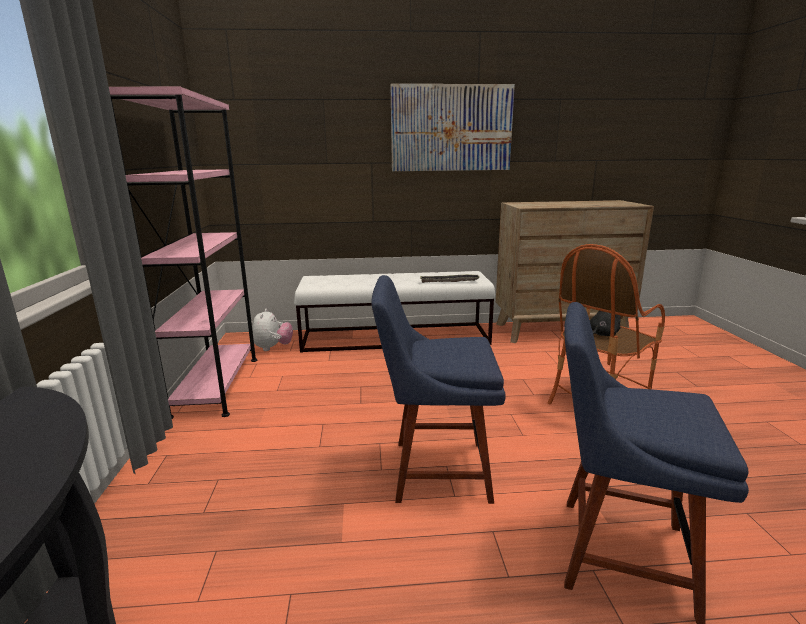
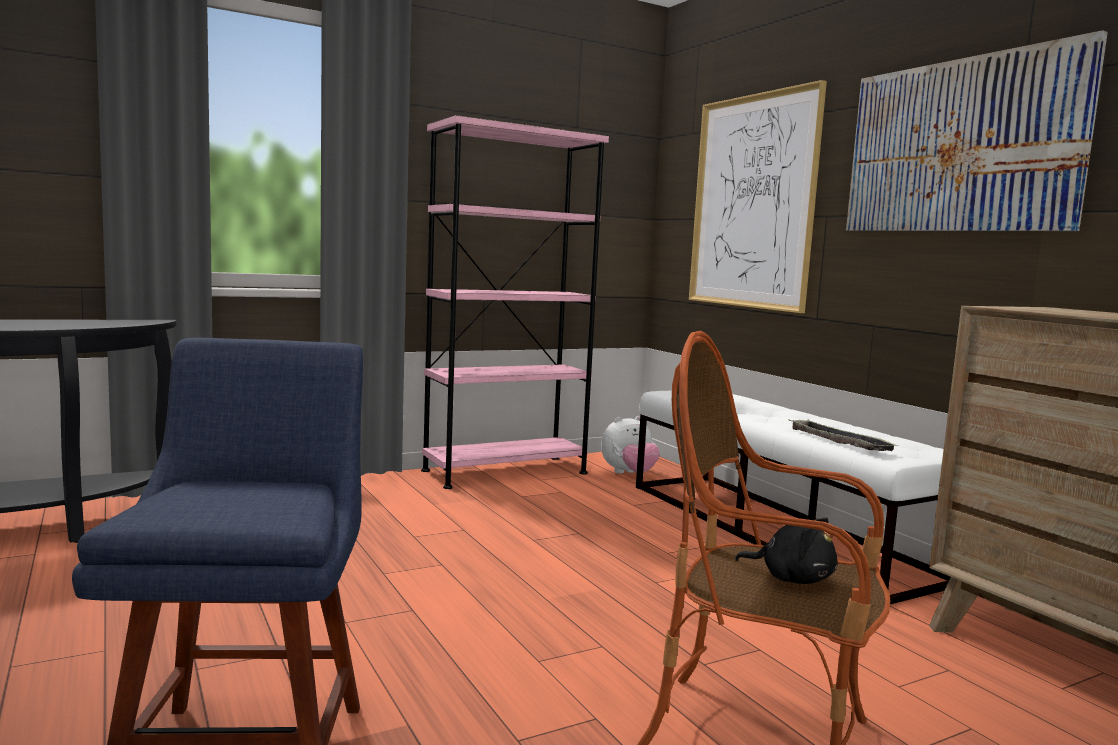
camera: 65 degrees right, 10 degrees down
(310, 153) = (752, 202): none -> picture
(434, 470) = (397, 603): blue chair -> none

